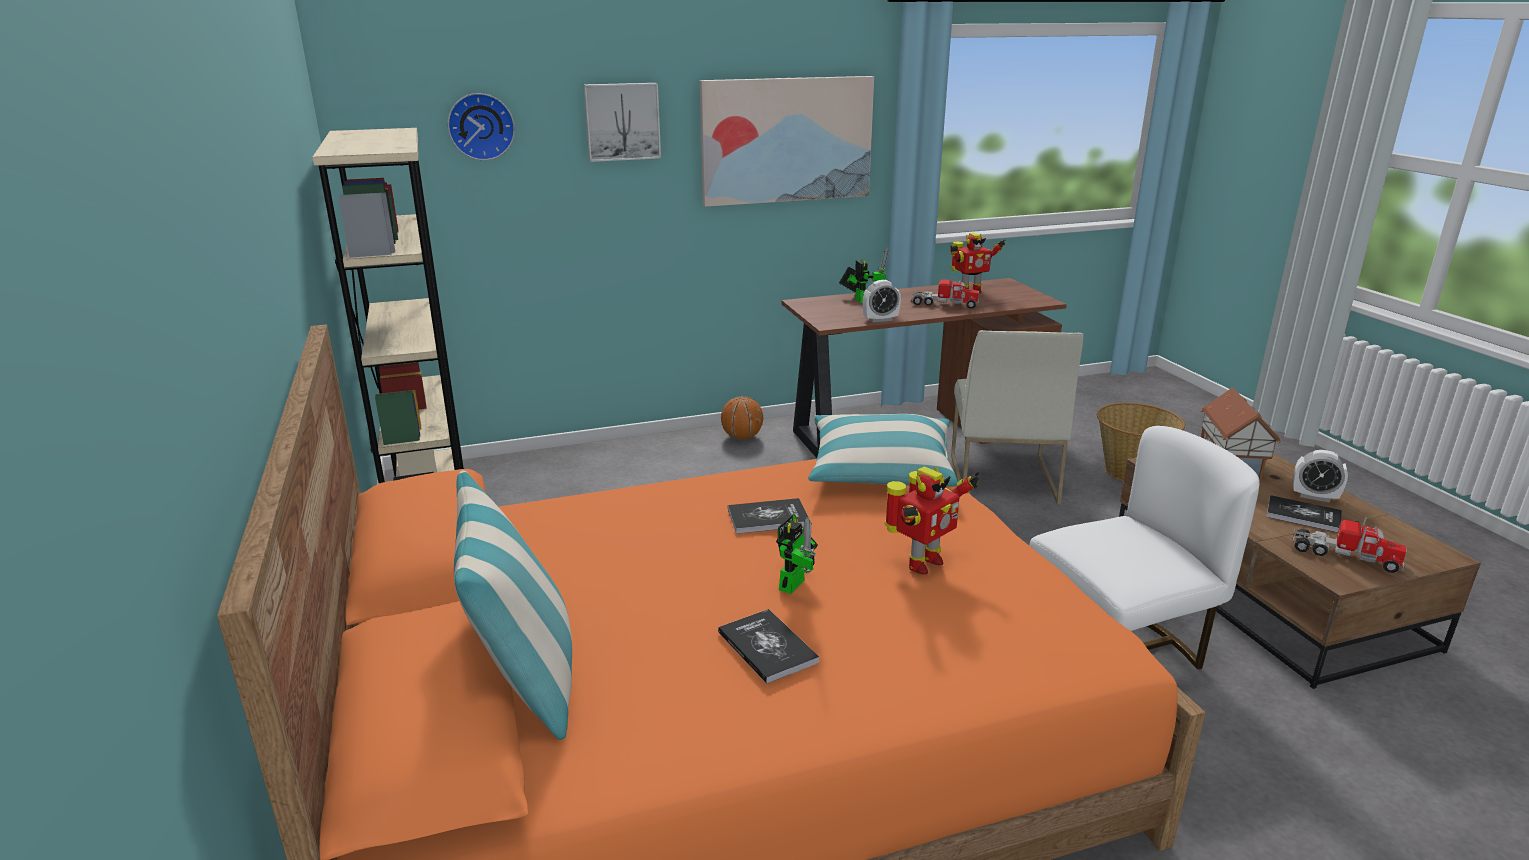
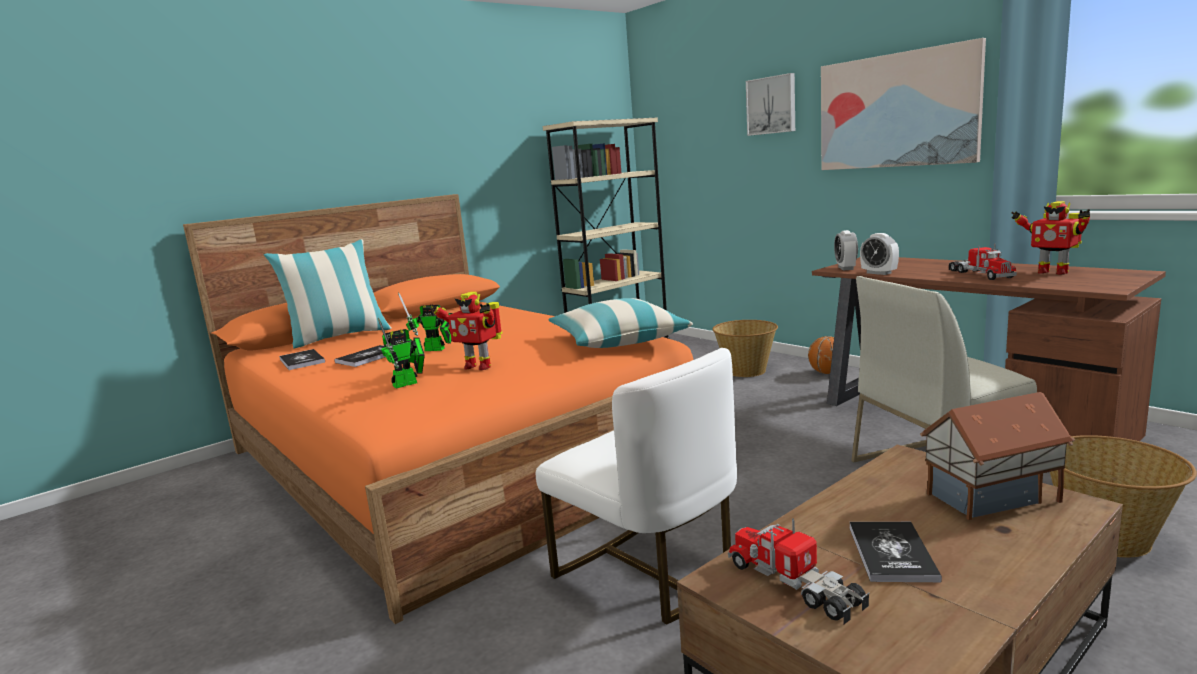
camera: 70 degrees right, 10 degrees down
(481, 126) = (696, 115): wall clock -> none
(675, 468) = (746, 370): none -> basket
(768, 517) = (517, 334): book -> book (302, 361)
(860, 299) = (922, 262): toy robot -> toy robot (409, 383)
(1314, 496) = (976, 560): alarm clock -> alarm clock (845, 268)
(1344, 556) = (795, 584): toy truck -> toy truck turned 135 degrees clockwise

